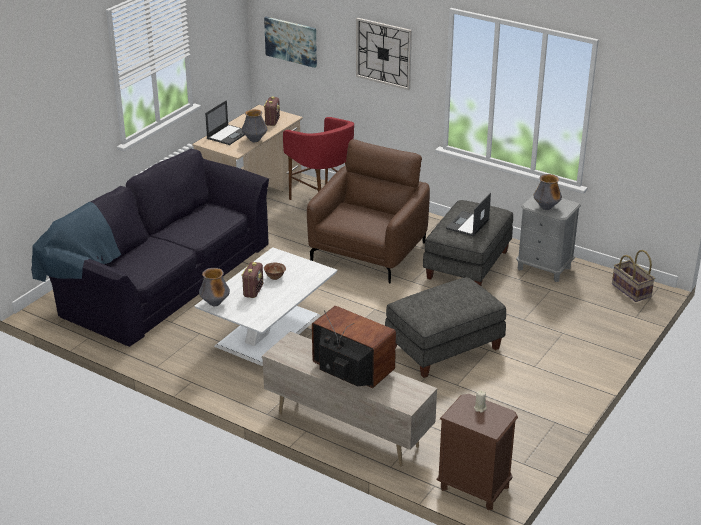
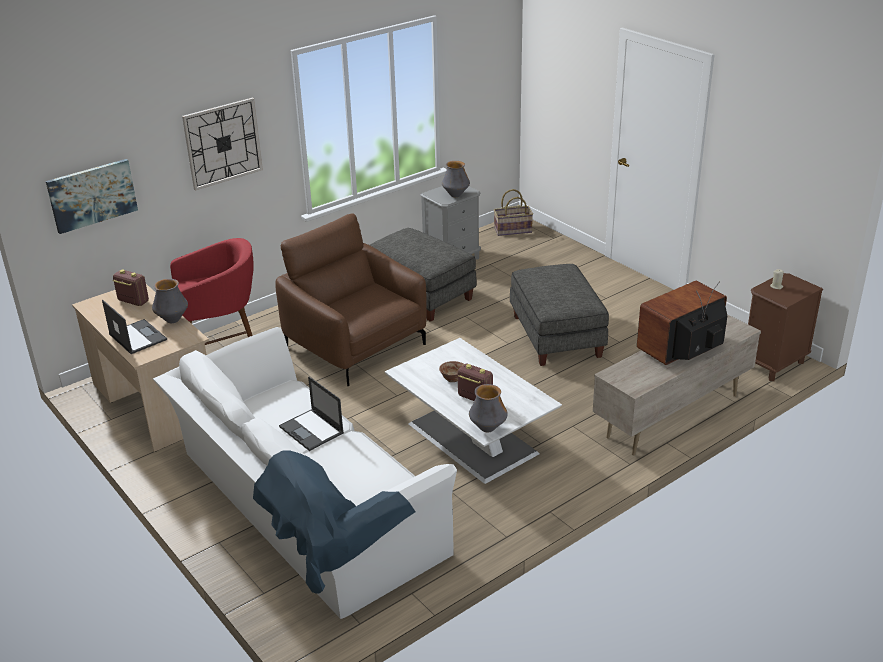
camera: 70 degrees left, 0 degrees up
(160, 277) = (302, 507): black sofa -> white sofa
(467, 224) = (426, 249): laptop -> laptop (312, 430)

